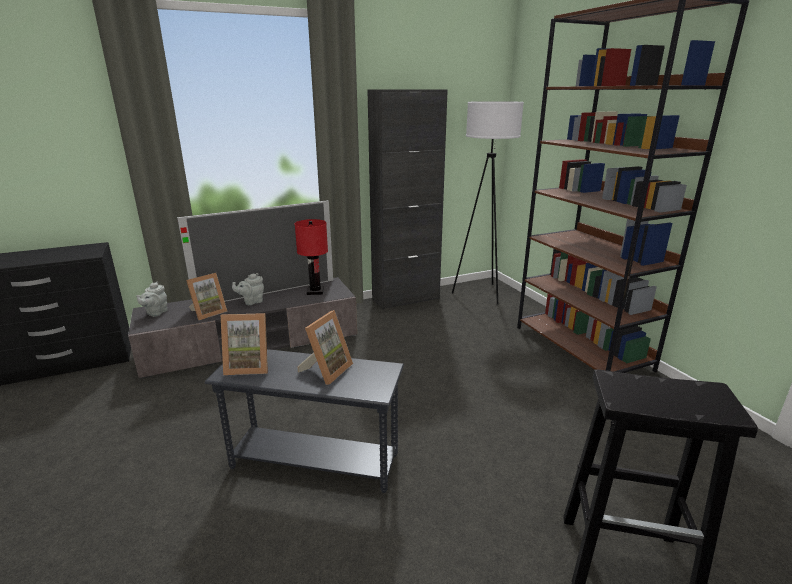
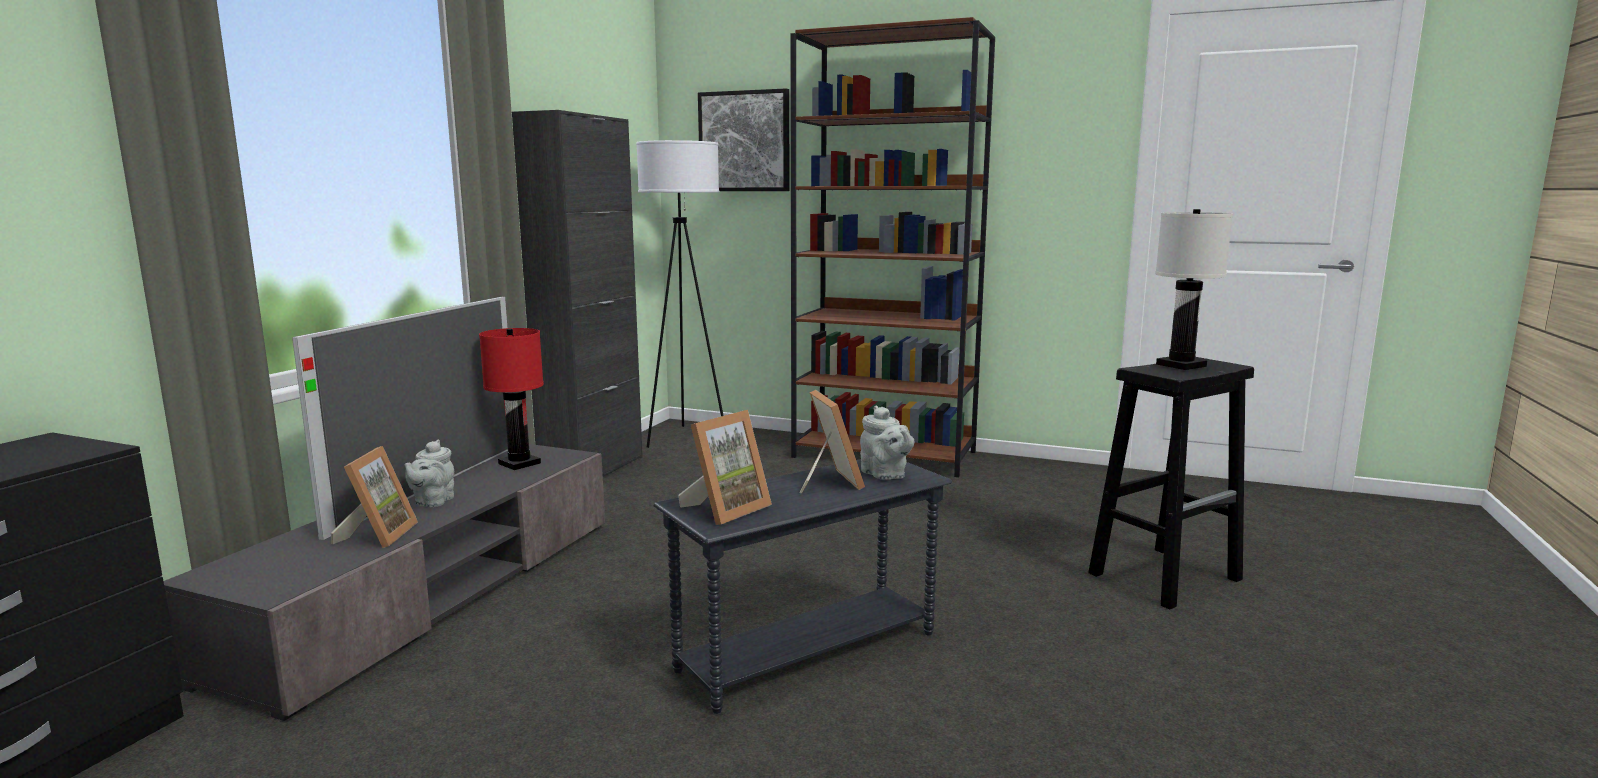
camera: 45 degrees left, 10 degrees down
(156, 313) = (249, 570): grey teapot -> grey teapot (885, 475)
(551, 99) = (744, 141): none -> picture
(672, 390) = (1181, 365): none -> white table lamp

